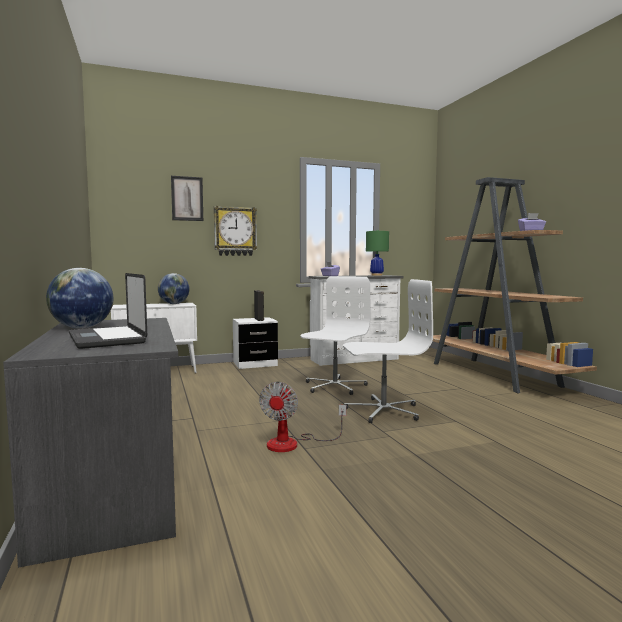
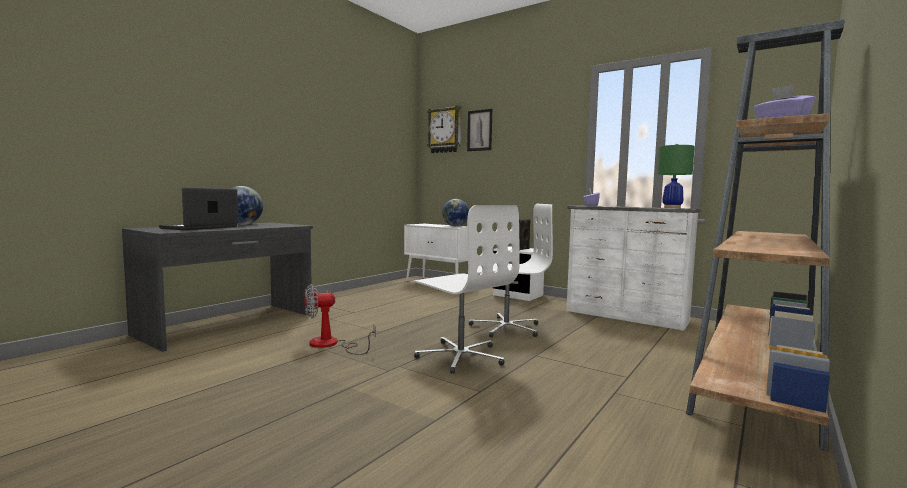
camera: 55 degrees right, 0 degrees up
(235, 231) = (518, 158): wall clock -> wall clock (445, 130)

